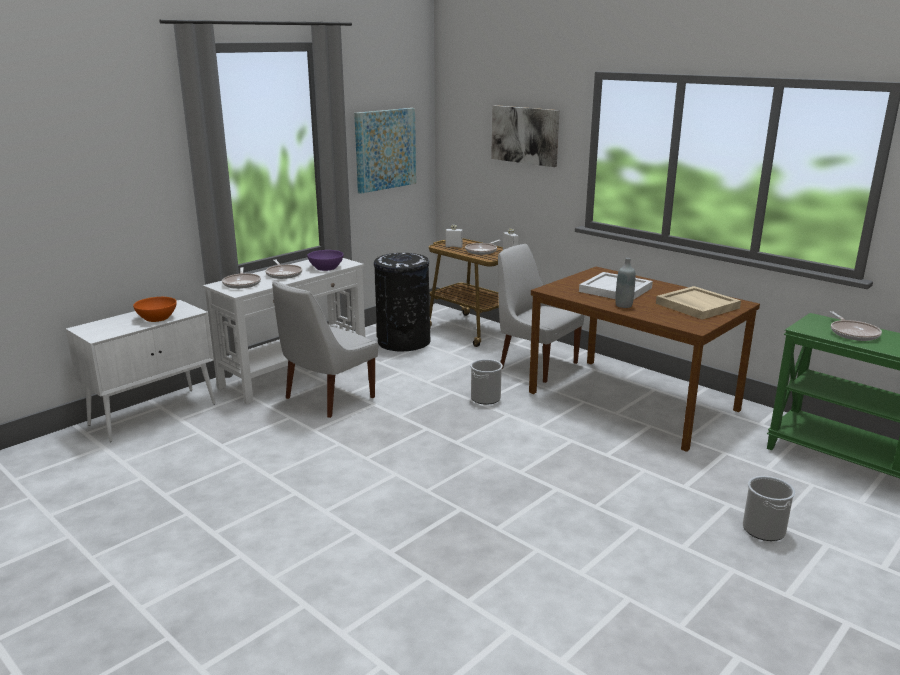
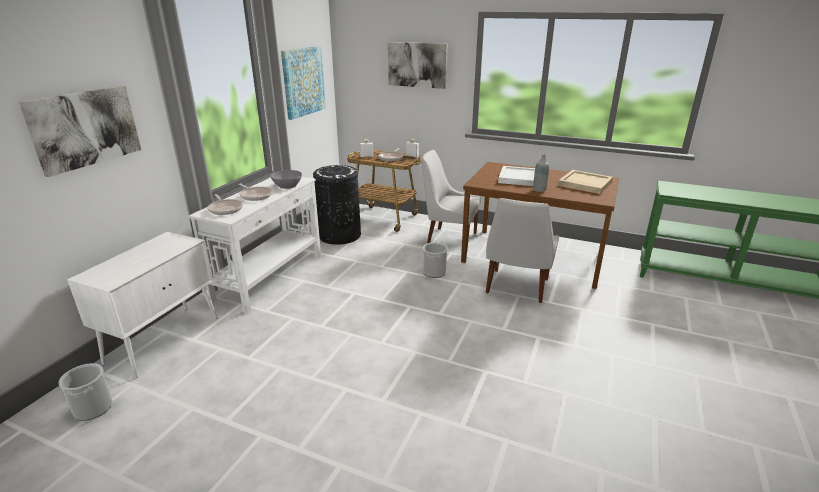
camera: 20 degrees left, 5 degrees up
(106, 183) = (85, 128): none -> picture
(157, 318) = (159, 253): orange bowl -> none
(326, 268) = (287, 186): purple bowl -> grey bowl
(327, 399) = (313, 295): white chair -> white chair (516, 287)
(763, 529) = (687, 338): bucket -> bucket (93, 408)
(853, 333) = (699, 192): frying pan -> none

